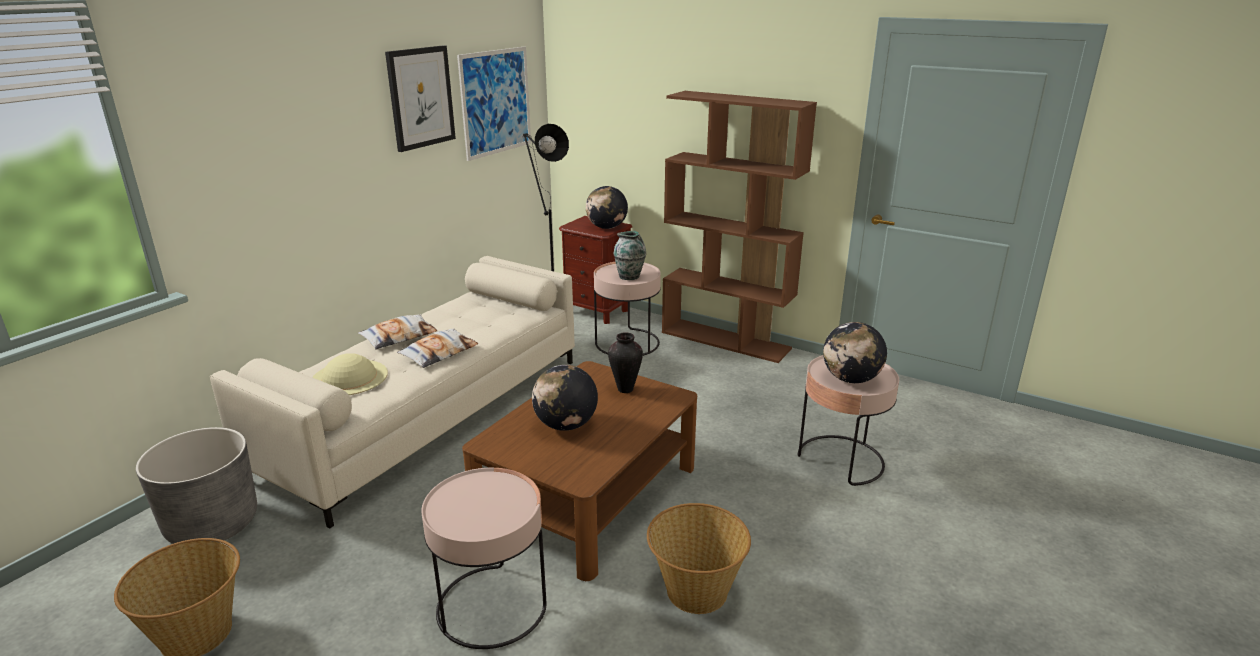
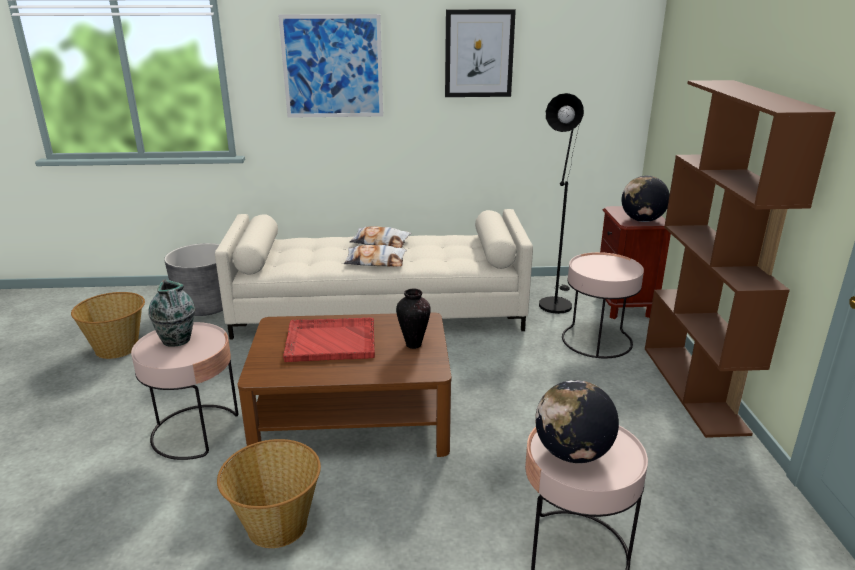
camera: 55 degrees right, 0 degrees up
(349, 377) = (308, 251): beige hat -> none
(496, 102) = (575, 70): picture -> picture (332, 67)
(565, 425) = (330, 341): globe -> red tray
(630, 277) = (601, 270): vase -> vase (177, 340)

